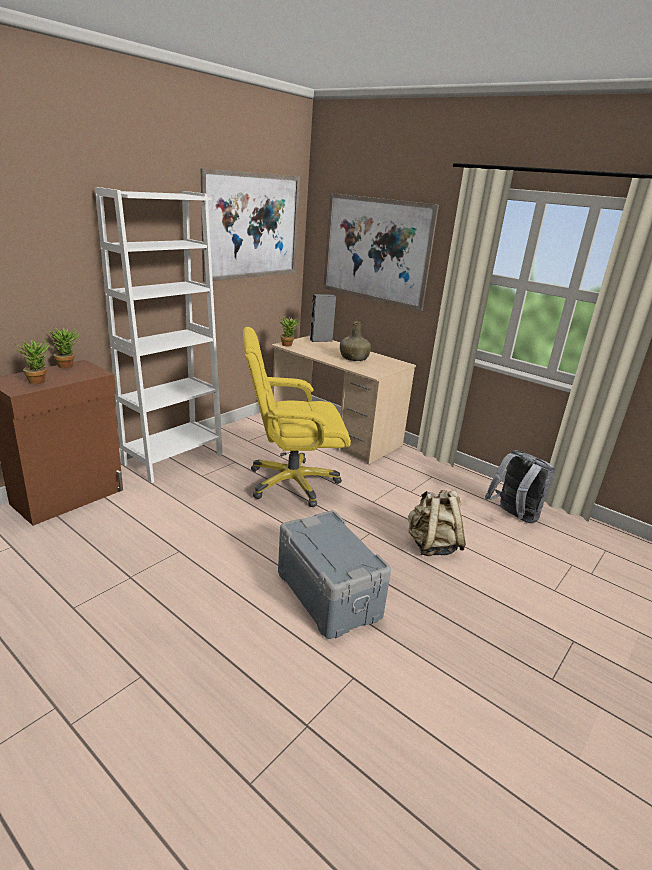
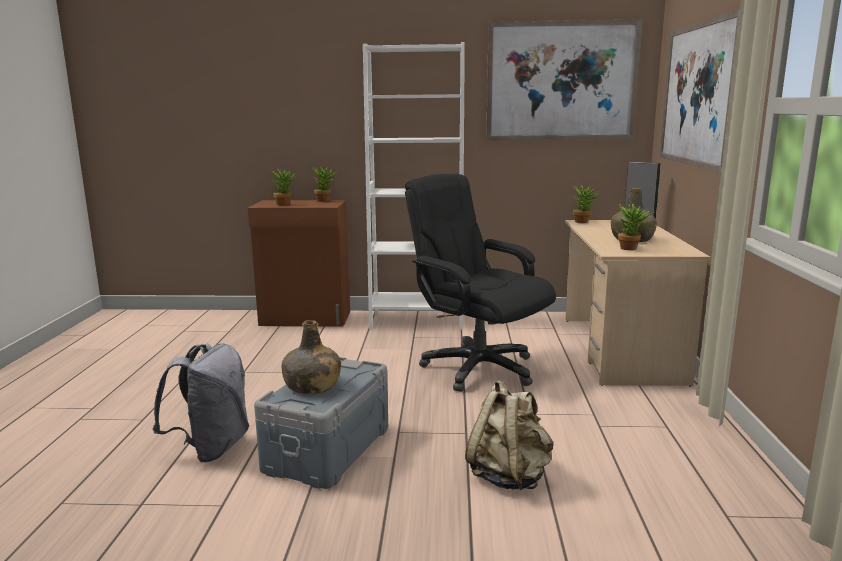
camera: 55 degrees right, 10 degrees down
(291, 483) = (478, 368): yellow office chair -> black office chair
(331, 552) = (312, 386): none -> green bottle
(373, 367) = (631, 249): none -> potted plant
(513, 516) = (707, 515): grey backpack -> grey backpack (211, 448)

